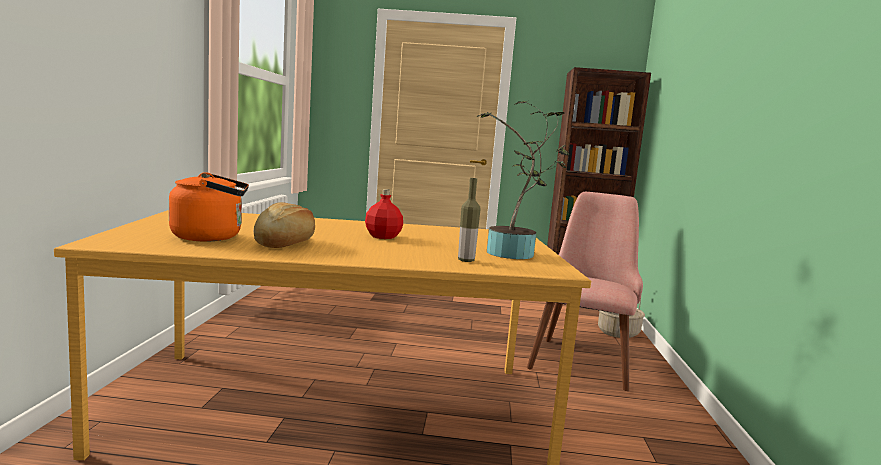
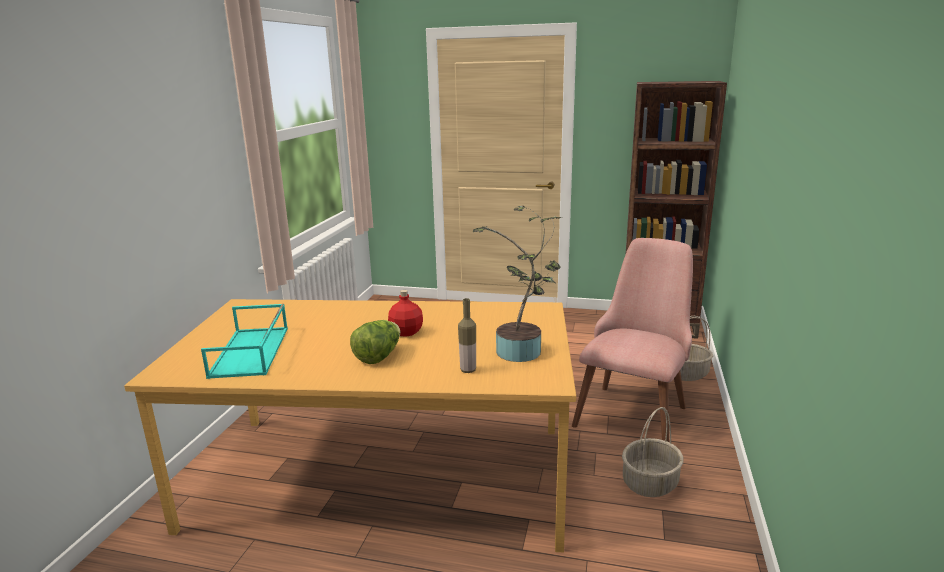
camera: 10 degrees right, 10 degrees up
(211, 237) = (251, 352): orange kettle -> turquoise tray
(285, 243) = (311, 355): bread -> none
(362, 248) = (378, 356): none -> lettuce
(622, 415) = (650, 483): none -> basket

